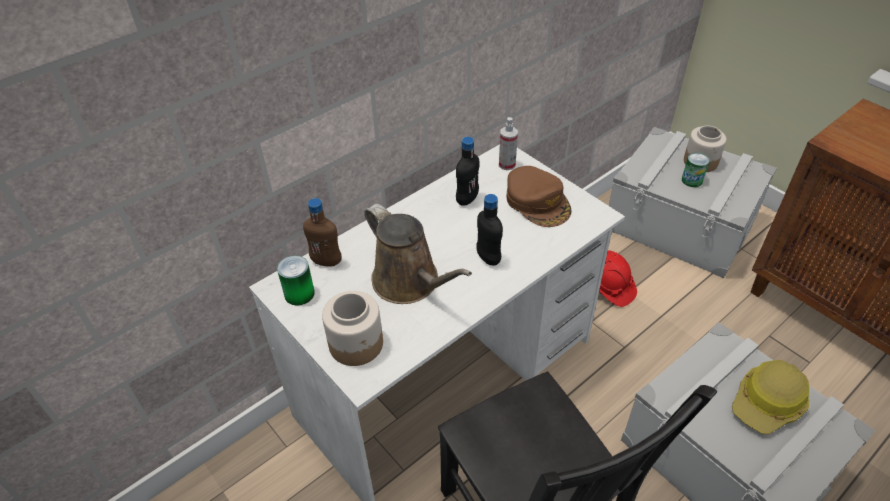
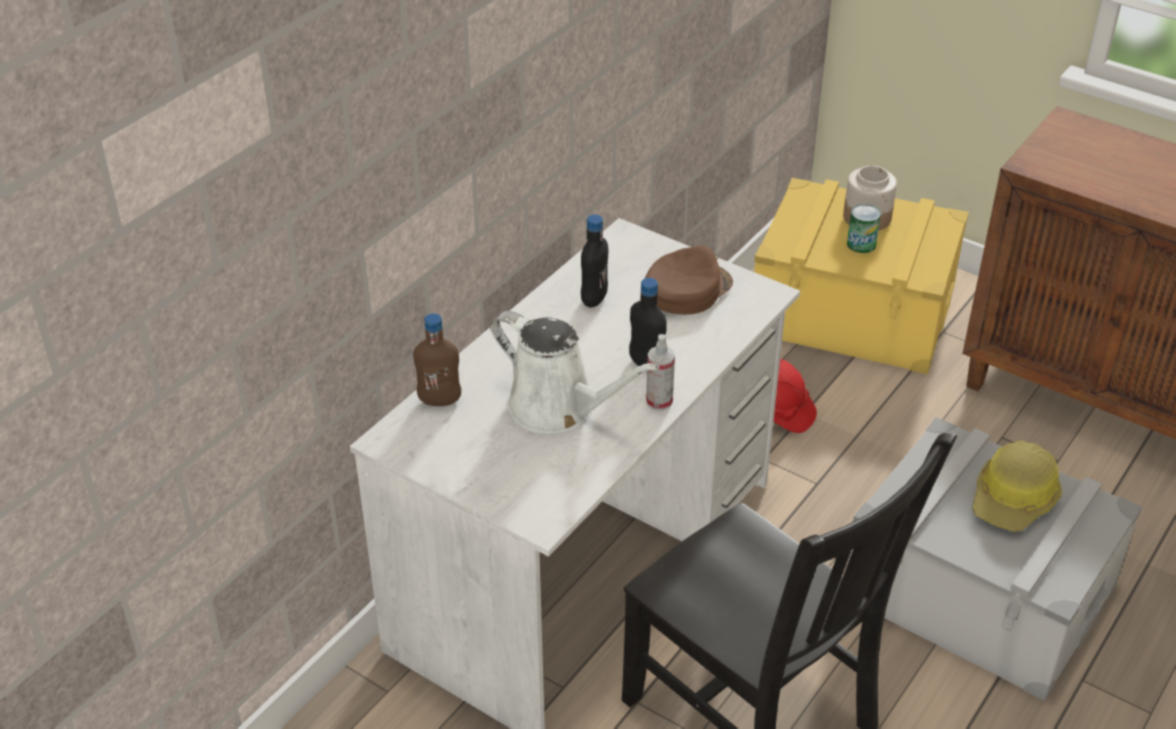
camera: 15 degrees left, 5 degrees down
(299, 293) = (421, 443): can -> none
(356, 344) = (520, 486): jar -> none
(410, 283) = (558, 408): brown watering can -> white watering can
(507, 164) = (631, 249): spray bottle -> spray bottle (659, 401)
(538, 202) = (686, 289): brown cap -> brown cap turned 90 degrees counterclockwise
(680, 223) = (853, 310): grey storage box -> yellow storage box

